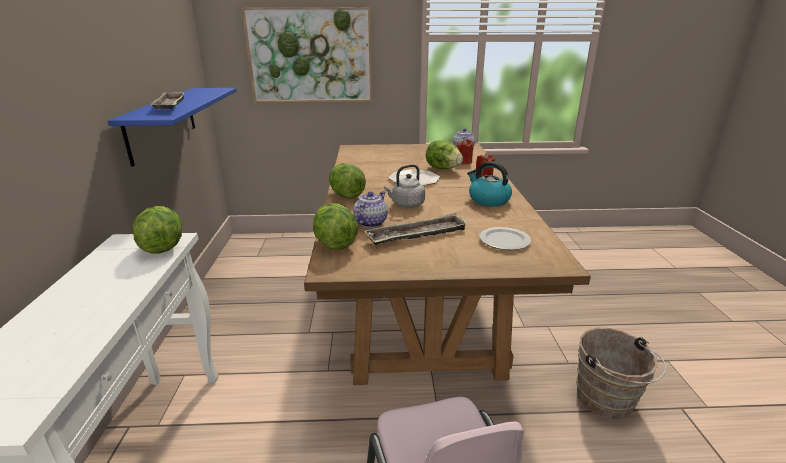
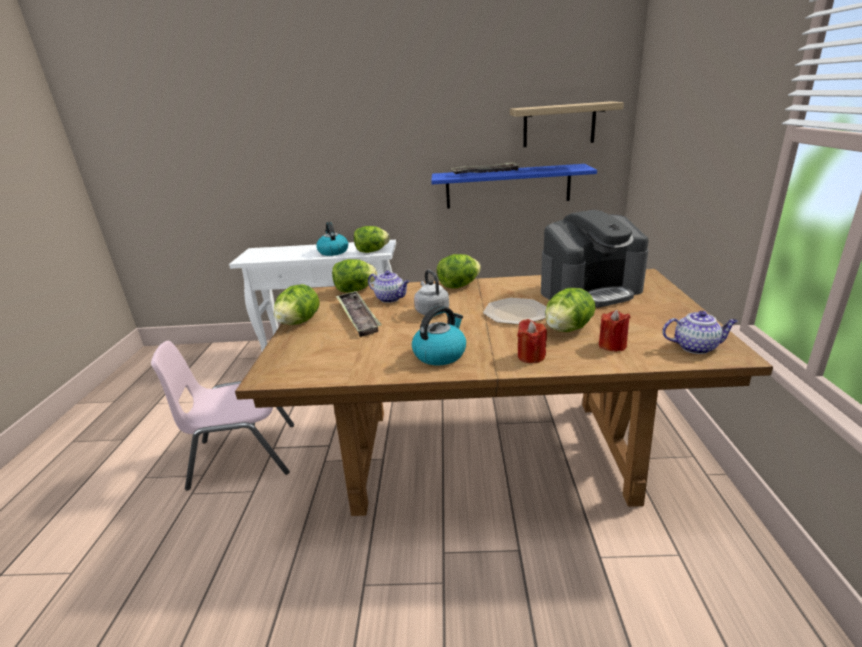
camera: 95 degrees right, 0 degrees up
(116, 283) = (333, 251): none -> kettle
(172, 48) = (559, 125): none -> shelf
(310, 56) = (684, 145): picture -> none
(377, 160) = (590, 291): none -> coffee machine
(431, 267) = (299, 322): none -> lettuce
(505, 241) = (326, 355): plate -> none
(607, 401) = (292, 606): brown bucket -> none

